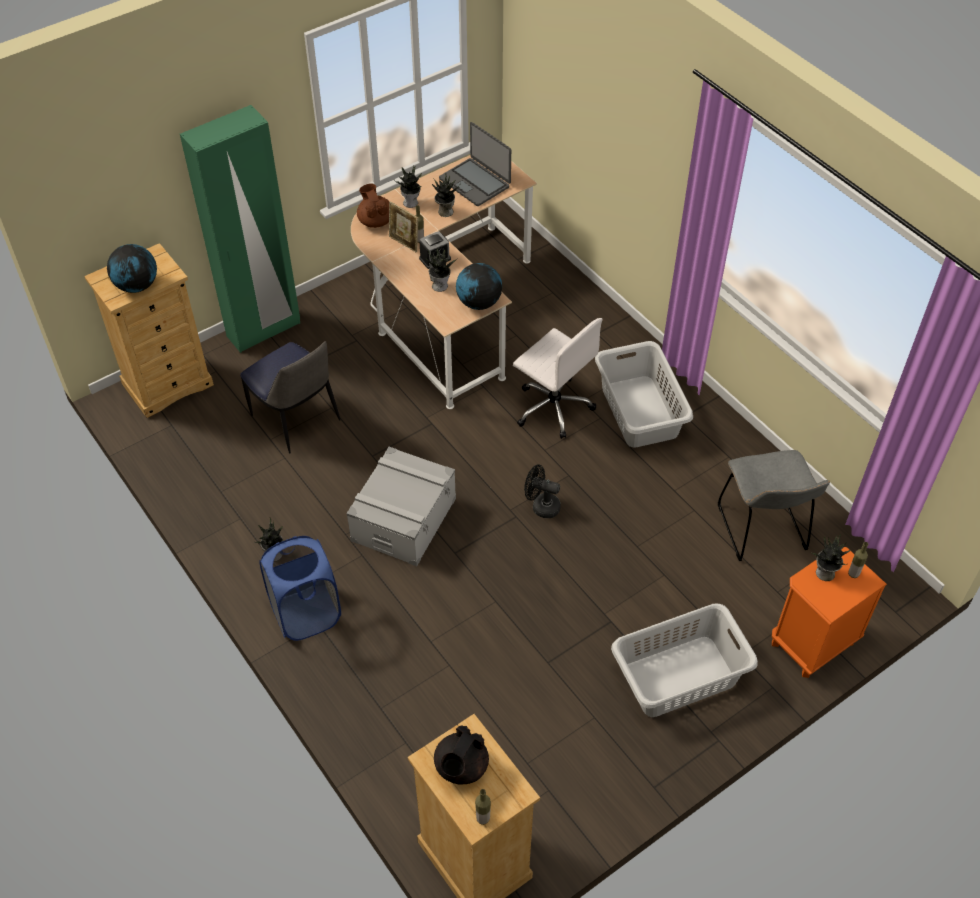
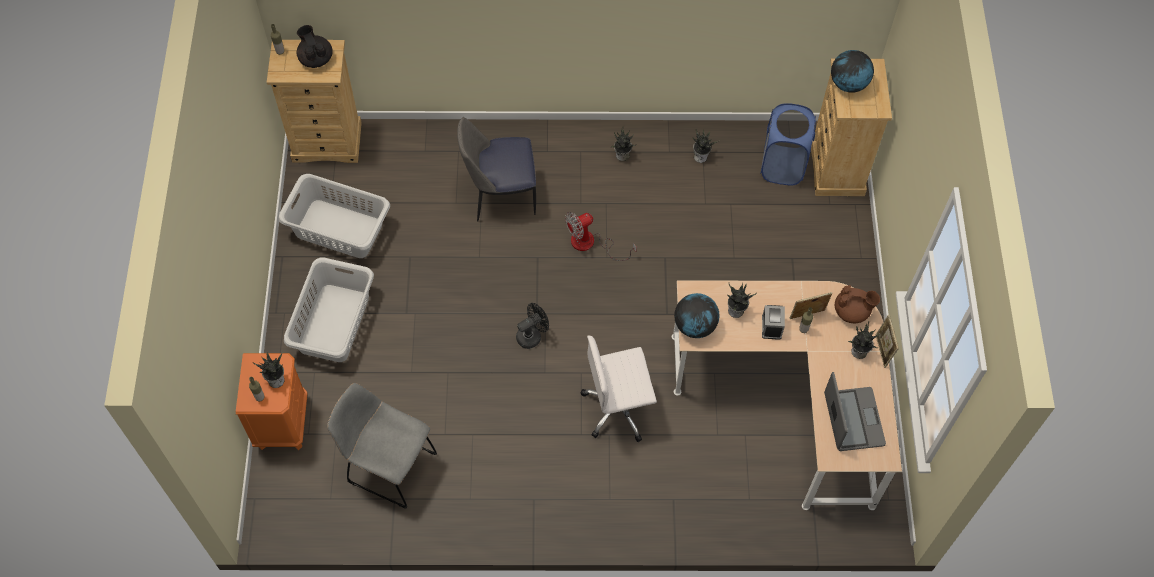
camera: 125 degrees right, 10 degrees up
(264, 330) = (855, 257): green wardrobe -> none
(296, 420) = (737, 229): chair -> chair (500, 195)
(306, 614) = (559, 148): blue laundry basket -> blue laundry basket (782, 165)
(398, 191) = (882, 351): none -> picture frame
(403, 519) = (591, 244): grey storage box -> fan
(445, 212) = (828, 370): potted plant -> potted plant (700, 156)
(475, 182) = (853, 419): laptop -> laptop turned 90 degrees clockwise
(639, 412) = (565, 467): grey laundry basket -> grey laundry basket (339, 228)

